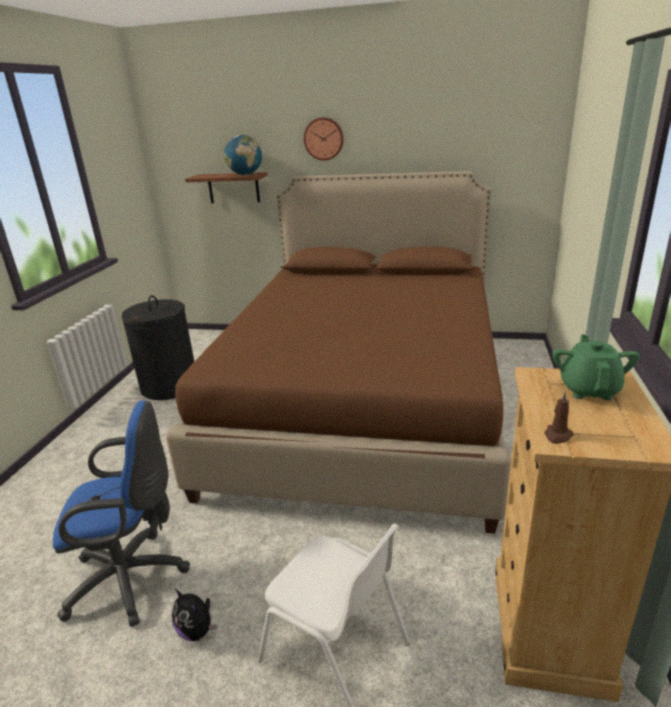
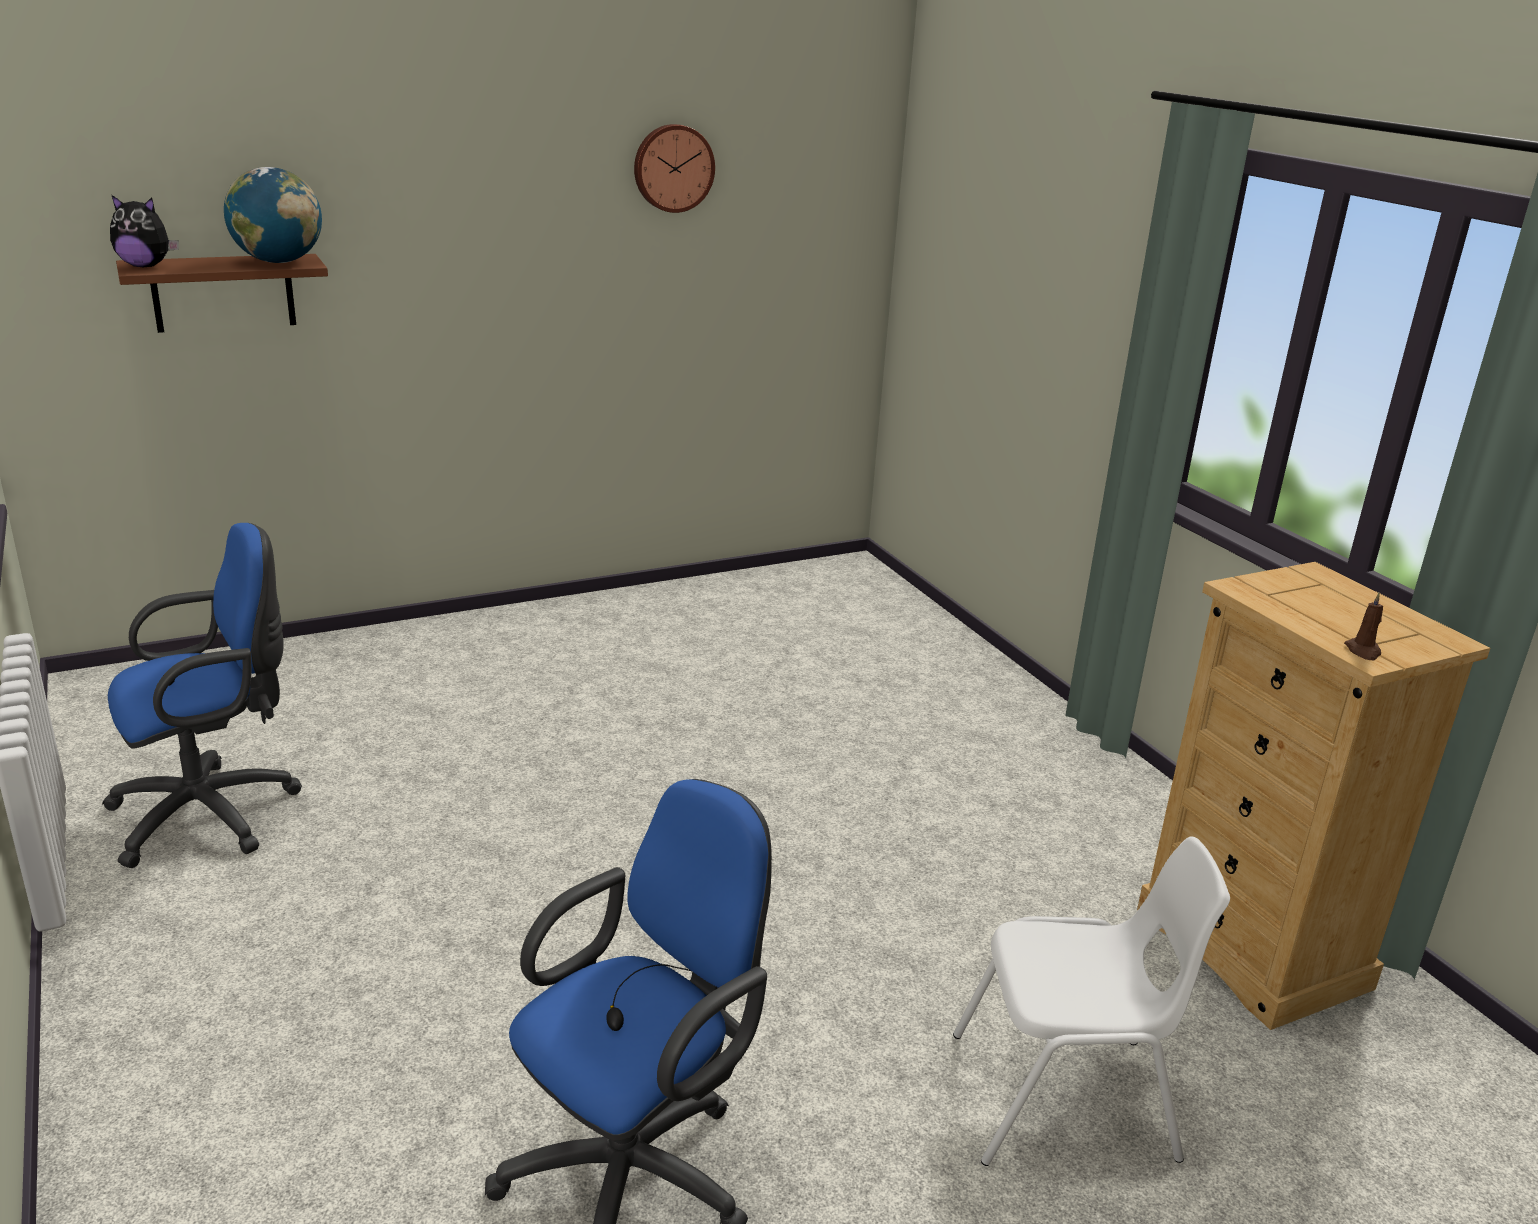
camera: 40 degrees left, 0 degrees up
(170, 386) = (214, 812): black laundry basket -> blue office chair
(197, 631) = (848, 1181): plush toy -> plush toy (145, 266)
(324, 139) = (456, 180): wall clock -> wall clock (673, 168)
(364, 404) = (696, 731): brown bed -> none
(589, 390) = (1313, 592): green teapot -> none

